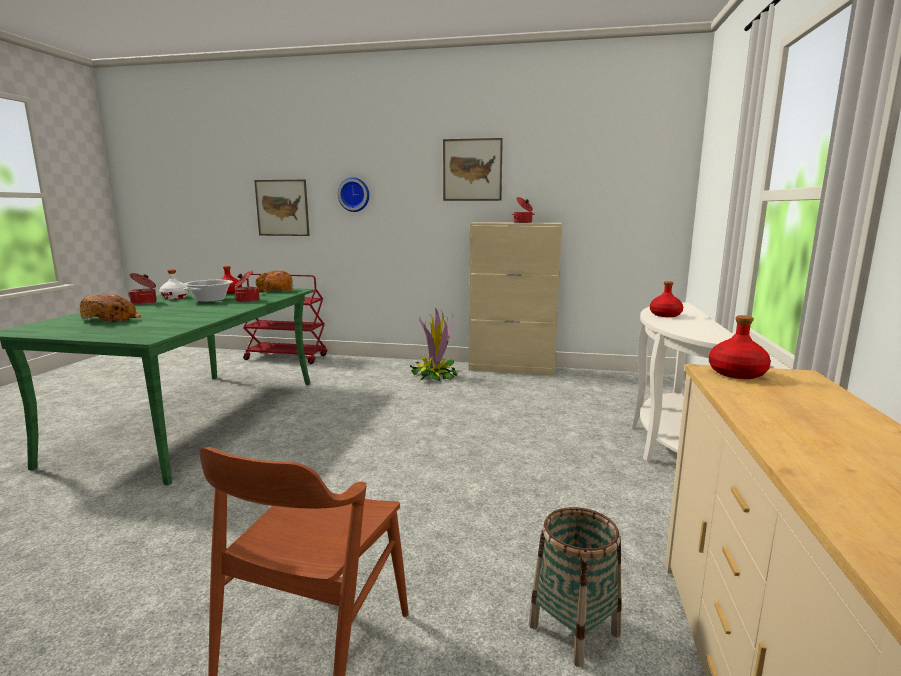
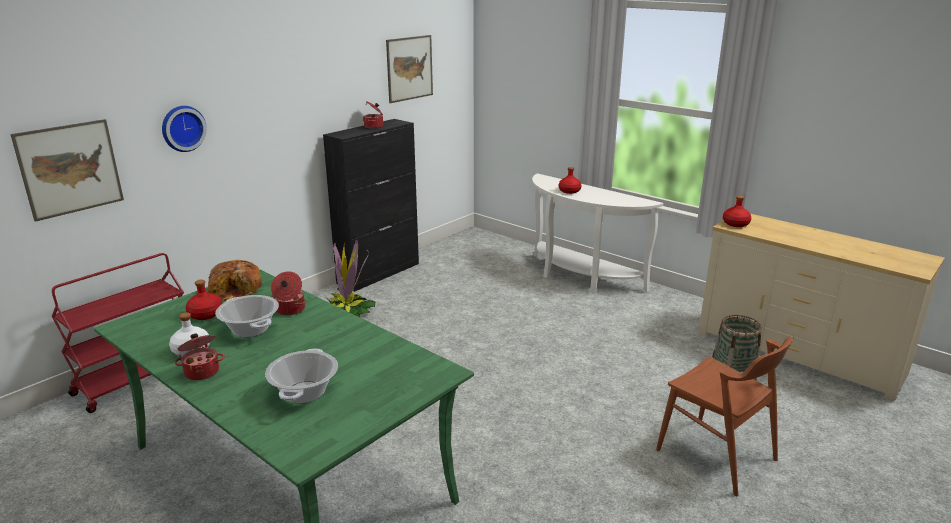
camera: 60 degrees left, 10 degrees up
(113, 319) = (305, 392): bread -> cooking pot
(472, 170) = (314, 77): picture -> picture (409, 68)
(512, 369) = (379, 273): beige cabinet -> black cabinet

